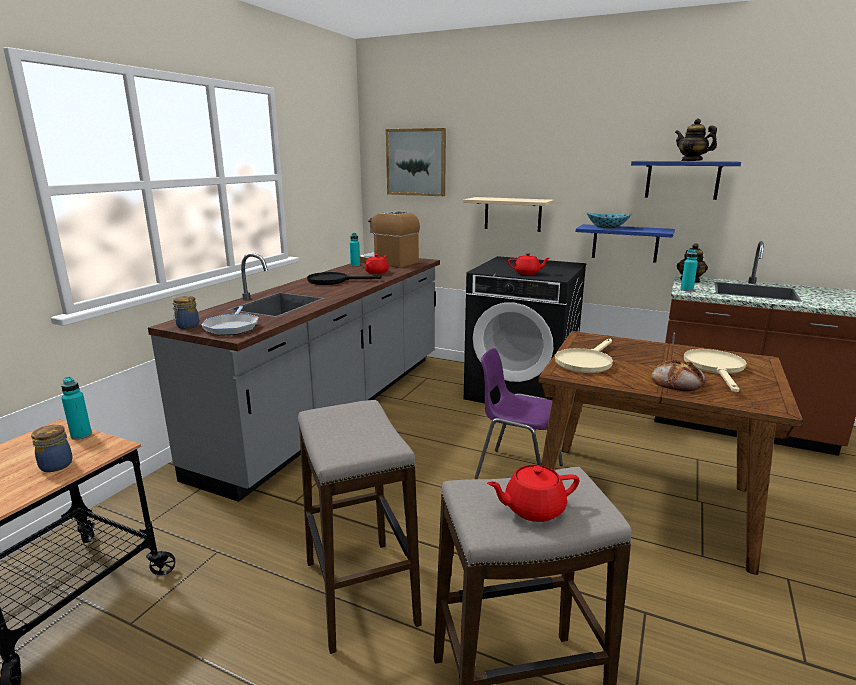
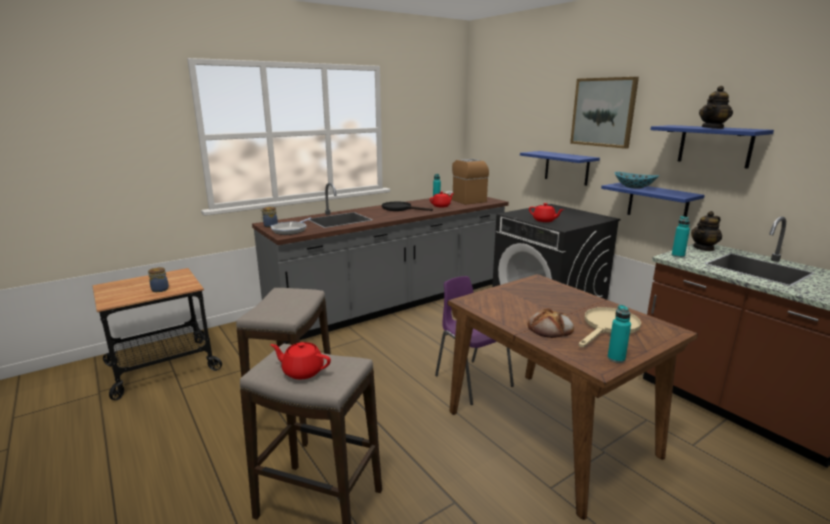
camera: 30 degrees right, 0 degrees up
(81, 435) = (186, 278): turquoise bottle -> turquoise bottle (616, 358)
(416, 162) = (501, 119): picture -> picture (603, 112)
(512, 214) = (566, 168): beige shelf -> blue shelf
(585, 362) = (503, 298): beige frying pan -> none
(691, 161) = (713, 128): teapot -> teapot turned 120 degrees counterclockwise

